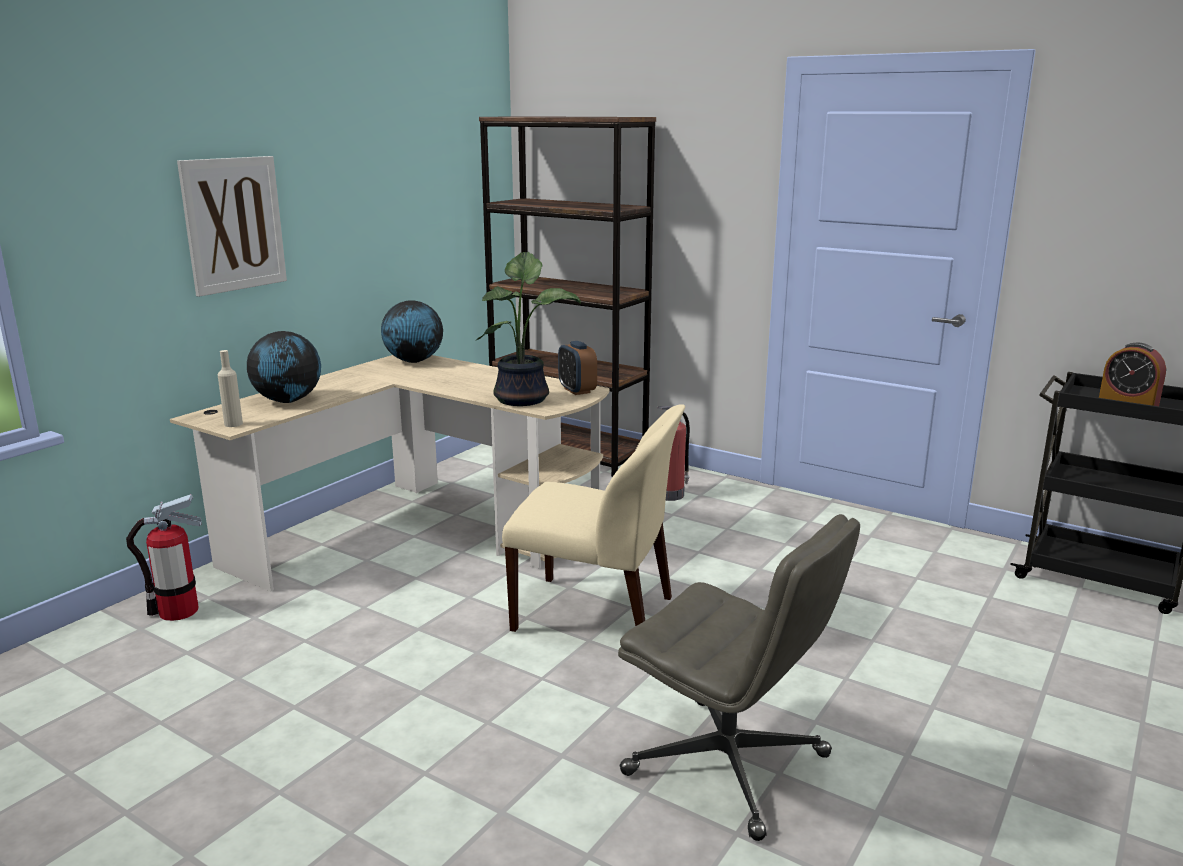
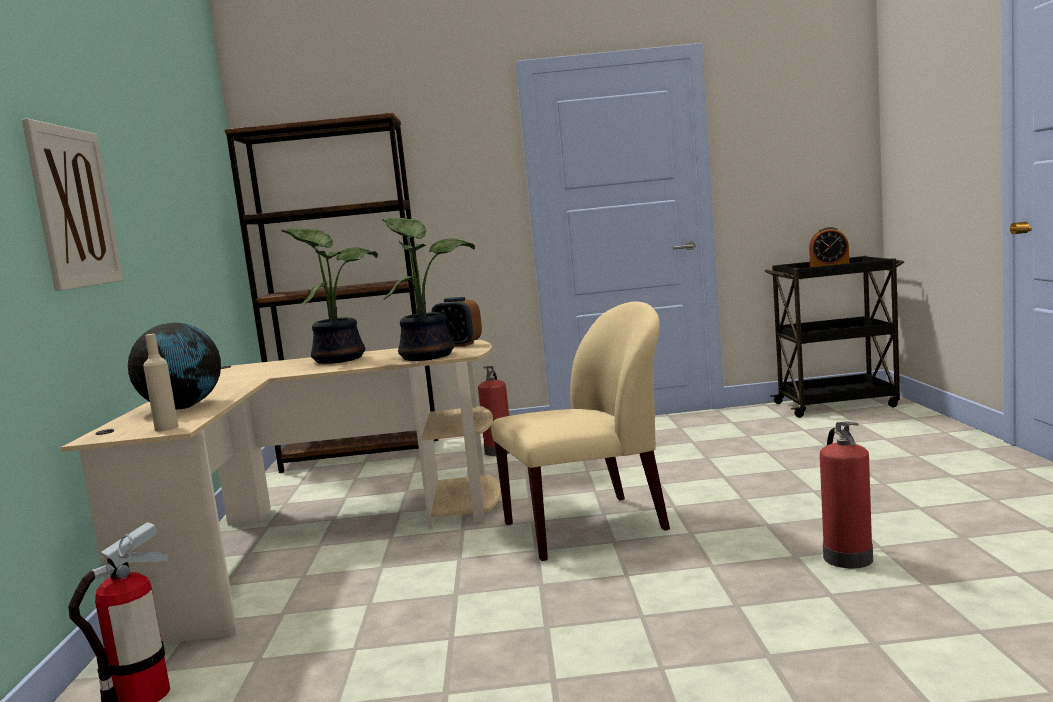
camera: 35 degrees left, 10 degrees down
(413, 361) = (244, 368): globe -> none
(478, 375) = (339, 359): none -> potted plant
(729, 765) = (846, 557): grey office chair -> fire extinguisher

